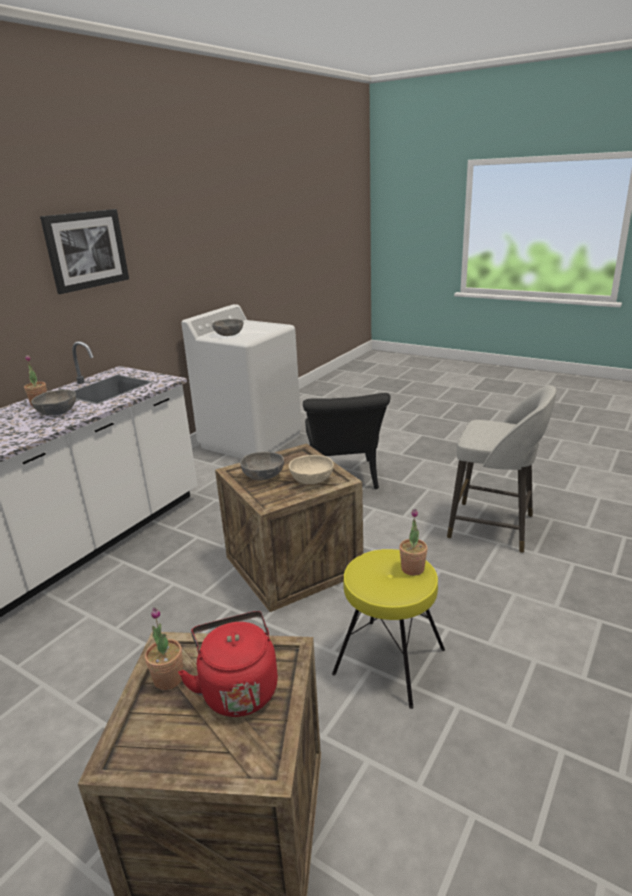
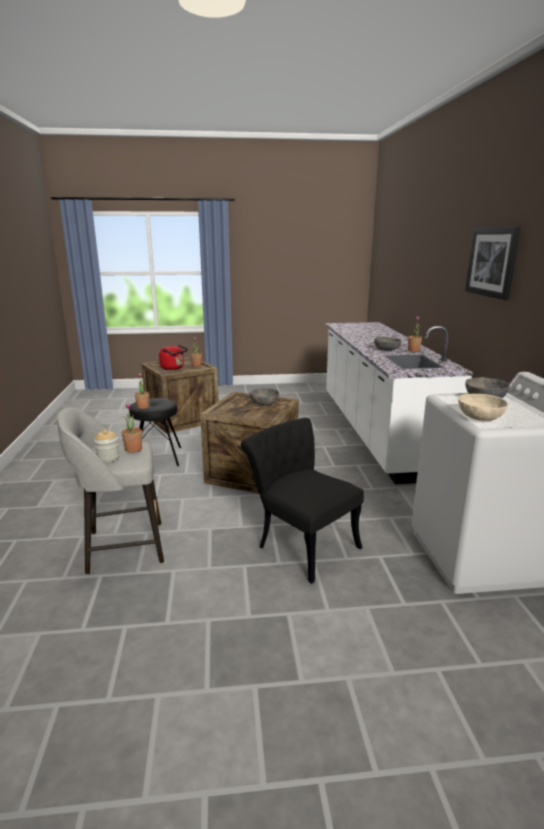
camera: 140 degrees right, 5 degrees down
(312, 480) = (232, 408): beige bowl -> beige bowl (479, 418)
(390, 661) = (157, 457): yellow stool -> black stool
(479, 431) = (133, 449): none -> potted plant
(506, 428) = (108, 458): none -> jar

